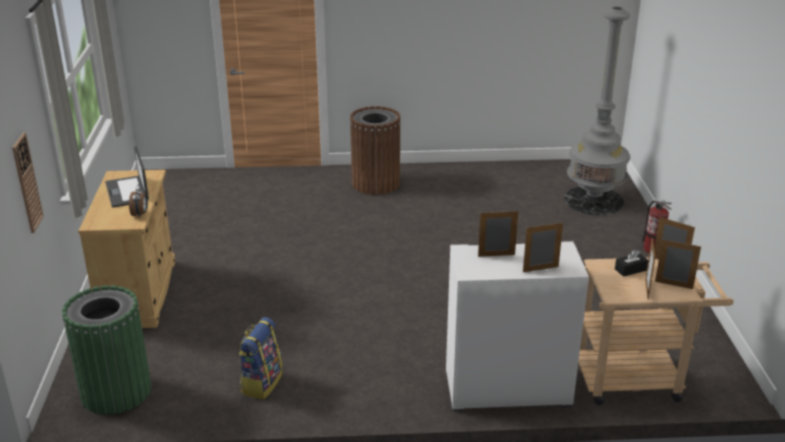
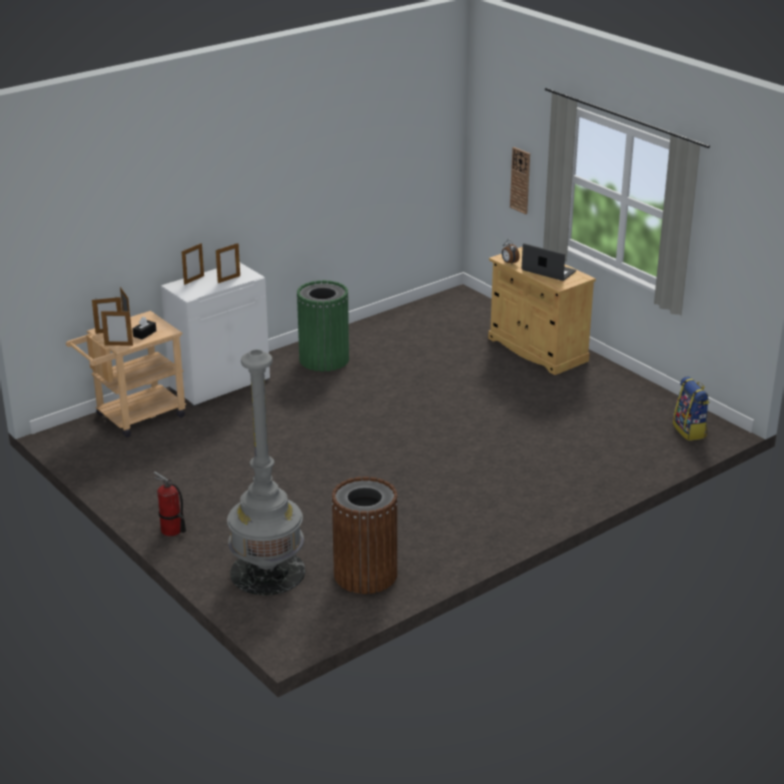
camera: 145 degrees right, 0 degrees up
(116, 391) = (451, 308): green trash can -> green trash can (324, 359)
(261, 383) = (376, 337): backpack -> backpack (690, 431)
(375, 183) = (513, 504): brown trash can -> brown trash can (365, 574)

